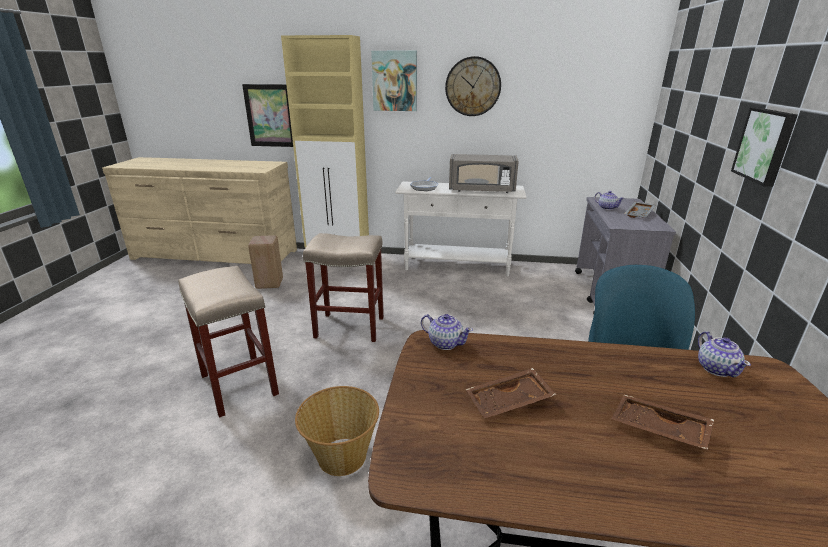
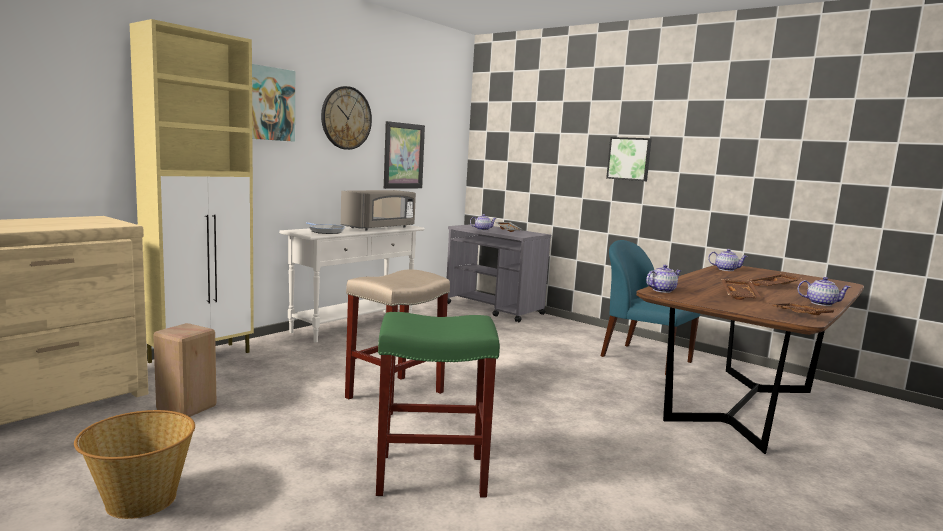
camera: 60 degrees left, 15 degrees down
(238, 384) = (429, 475): beige stool -> green stool
(270, 116) = (72, 139): picture -> picture (404, 156)
(341, 456) = (606, 449): basket -> basket (140, 500)
(439, 471) = (800, 315): none -> brown tray
(579, 495) = (820, 303): none -> teapot

